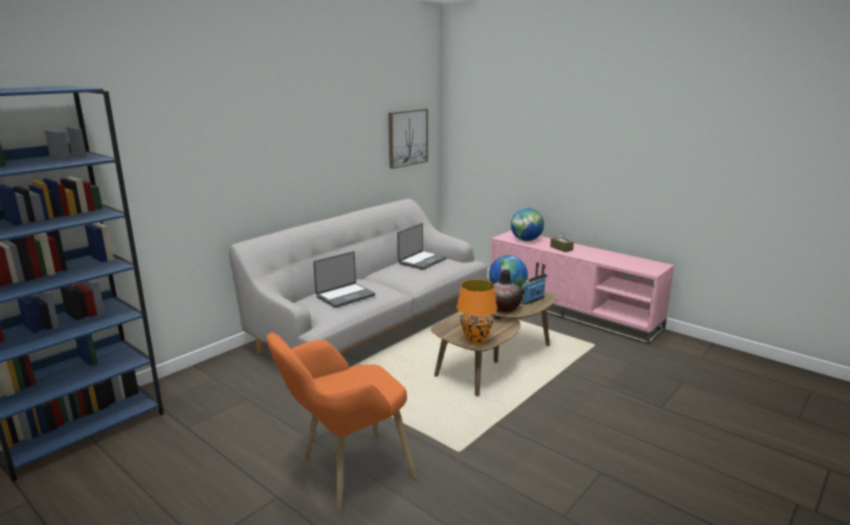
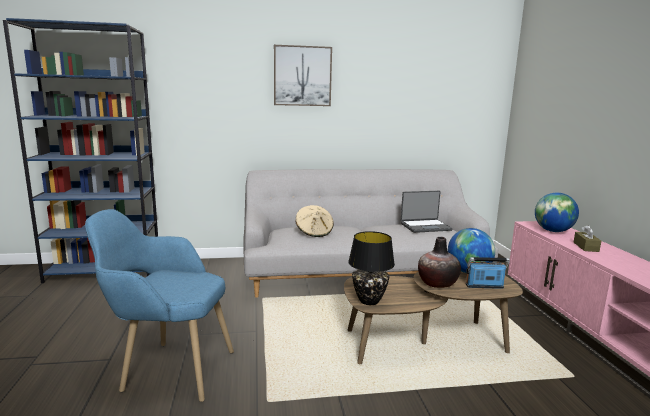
camera: 40 degrees right, 5 degrees down
(344, 475) = (166, 369): orange armchair -> blue armchair
(345, 296) = (314, 232): laptop -> beige hat
(407, 138) = (459, 110): picture -> picture (302, 76)
(475, 340) = (369, 301): orange table lamp -> black table lamp

